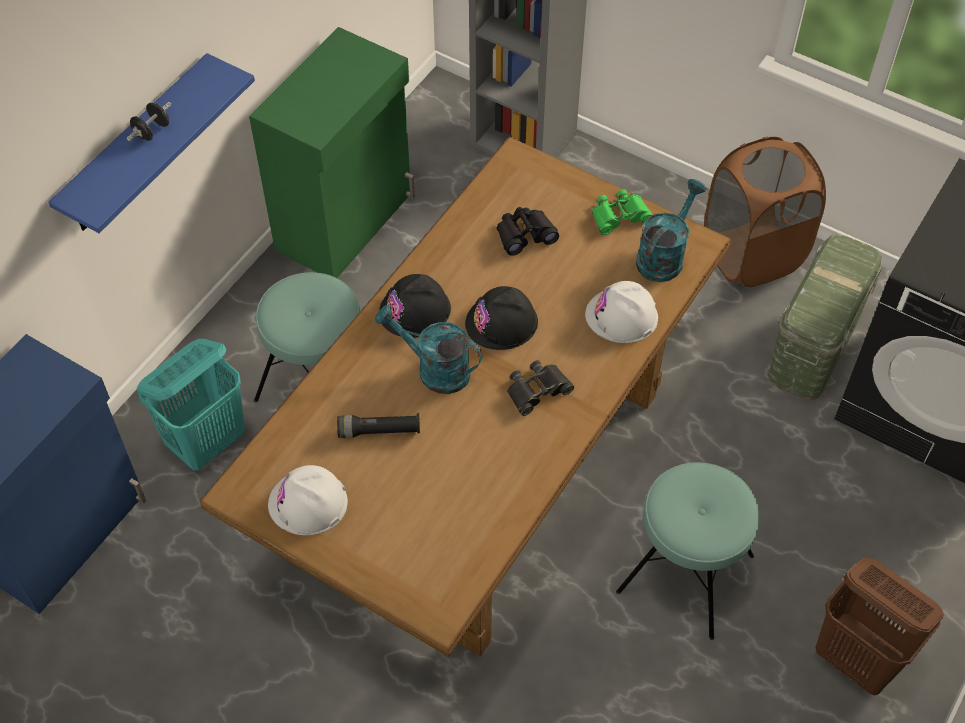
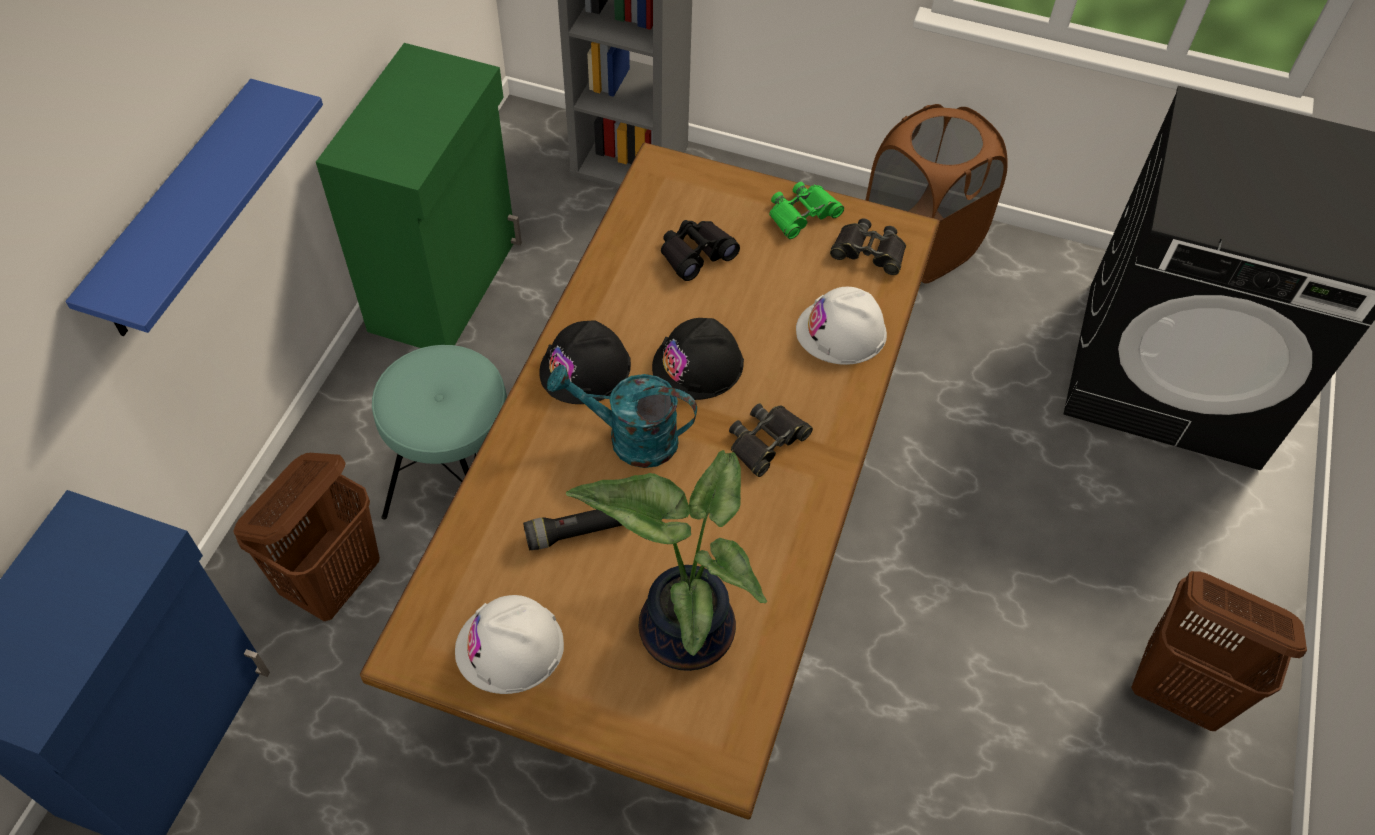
camera: 15 degrees left, 0 degrees up
(152, 131) = (197, 186): black dumbbell -> none
(207, 442) = (334, 580): turquoise laundry basket -> brown laundry basket
(436, 512) = (682, 625): none -> potted plant
(664, 255) = (869, 252): turquoise watering can -> black binoculars
(685, 573) = (953, 628): turquoise stool -> none
(813, 347) = (1015, 338): green storage box -> none

